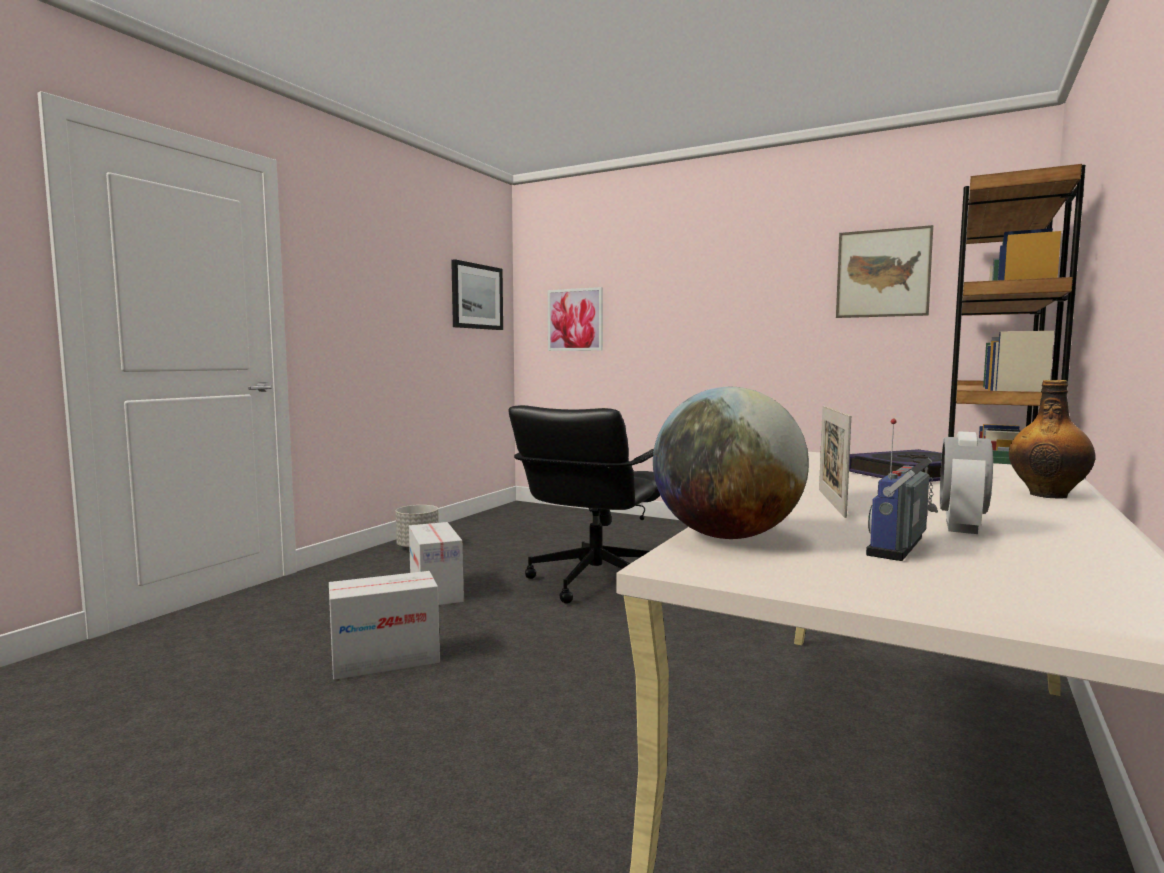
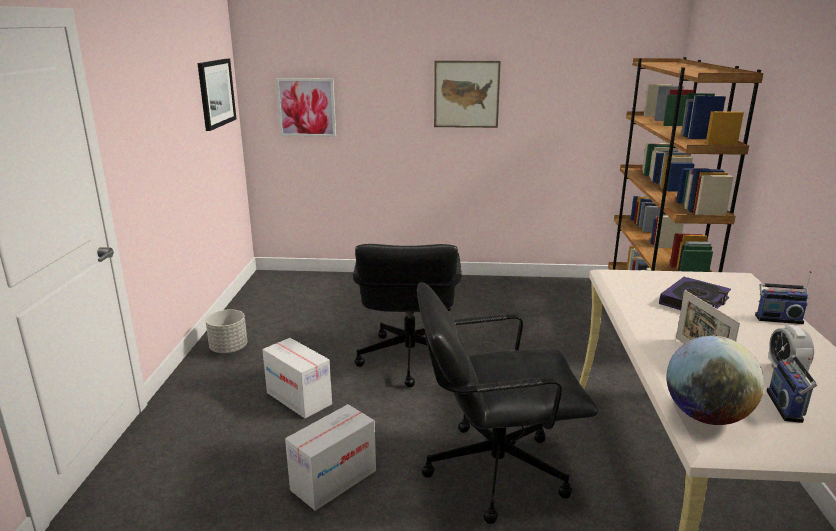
camera: 25 degrees left, 15 degrees up
(581, 694) = (494, 469): none -> black office chair
(883, 273) = (572, 81): picture -> picture (466, 94)
(1048, 495) = (777, 318): bottle -> radio

